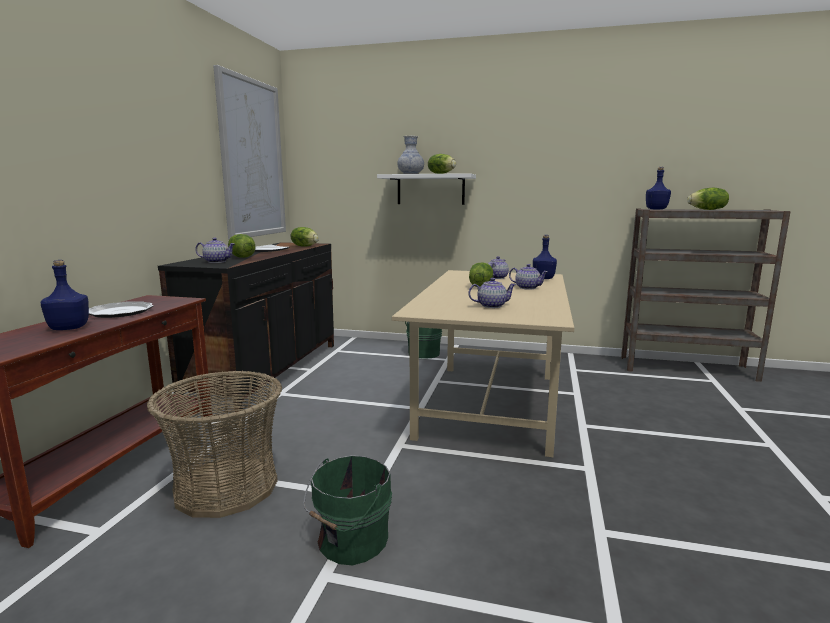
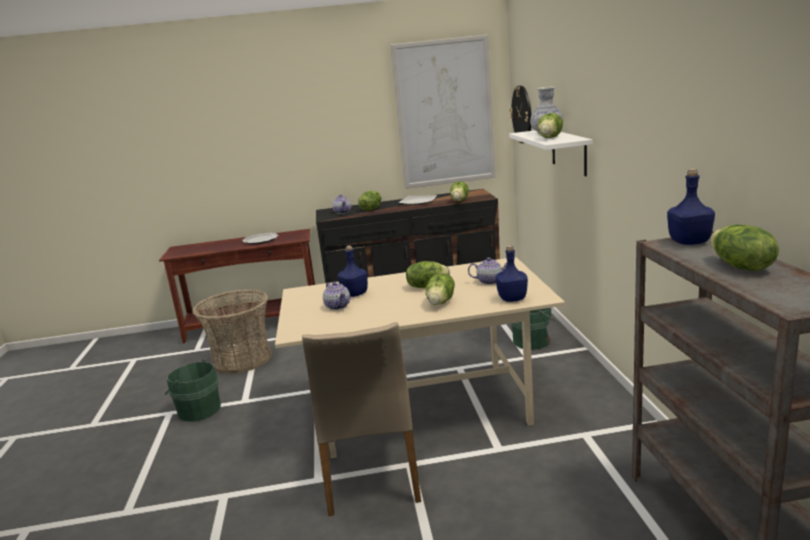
camera: 70 degrees right, 5 degrees up
(69, 328) = (222, 246): blue bottle -> blue bottle (354, 294)
(323, 168) = (522, 114): none -> wall clock
(527, 287) = (441, 302): teapot -> lettuce
(591, 442) = (372, 474): none -> beige chair

